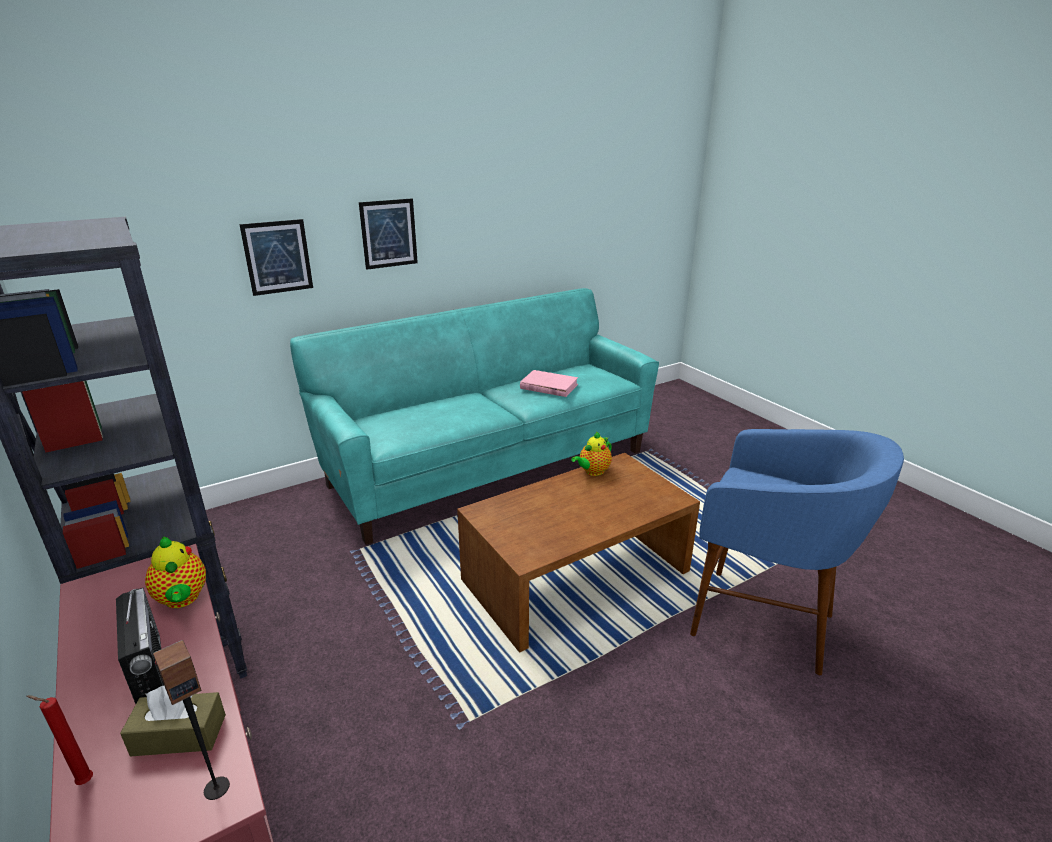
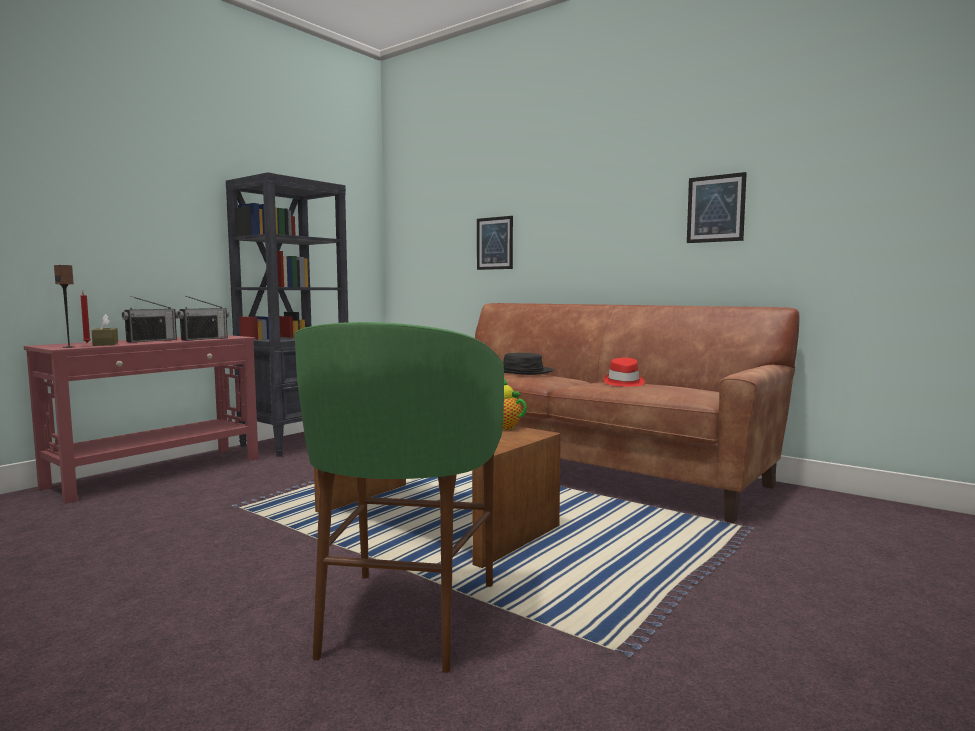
camera: 70 degrees right, 20 degrees down
(182, 599) = (204, 339): teapot -> radio
(389, 233) = (571, 229): picture -> picture (715, 208)
(443, 408) = (522, 371): none -> black hat
(490, 467) = (584, 469): turquoise sofa -> brown sofa
(548, 386) = (623, 383): pink book -> red hat
(763, 622) = (406, 618): blue stool -> green stool

